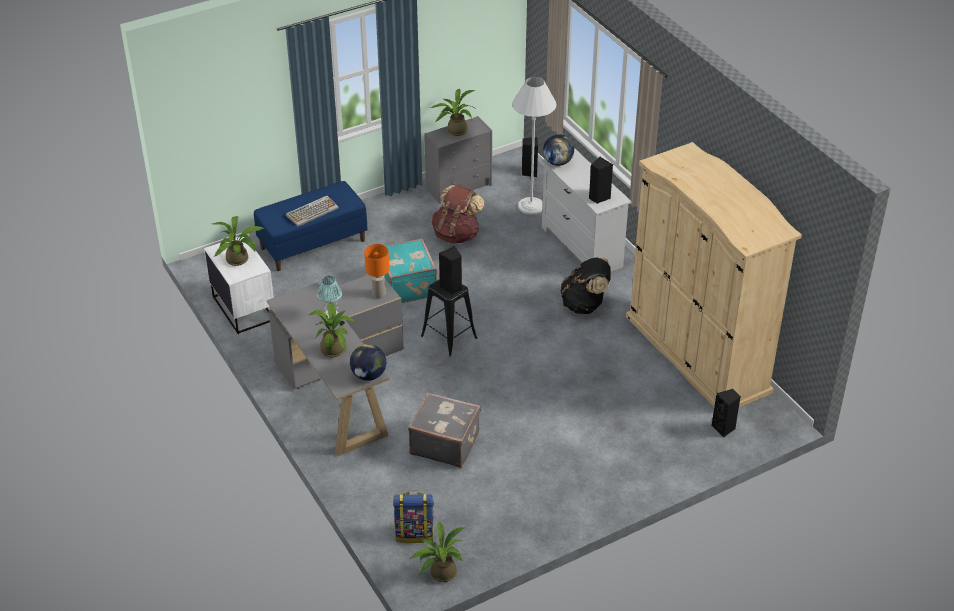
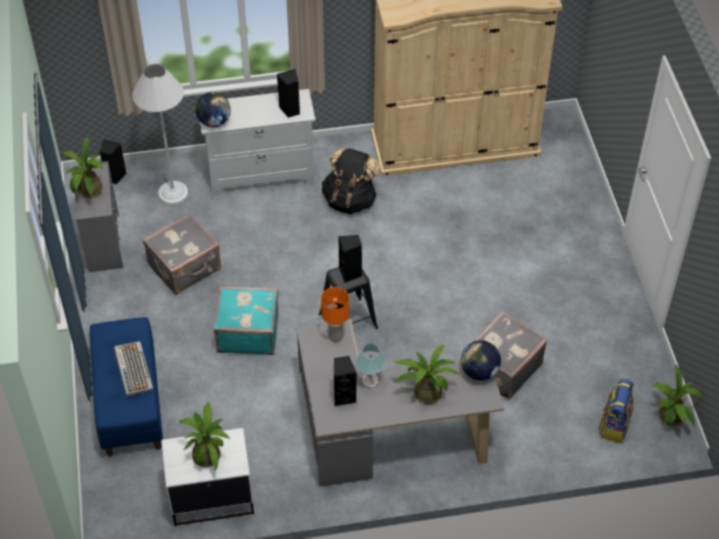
camera: 70 degrees left, 10 degrees up
(456, 234) = (185, 268): brown backpack -> grey suitcase
(724, 428) = (557, 160): black speaker -> black speaker (344, 396)

